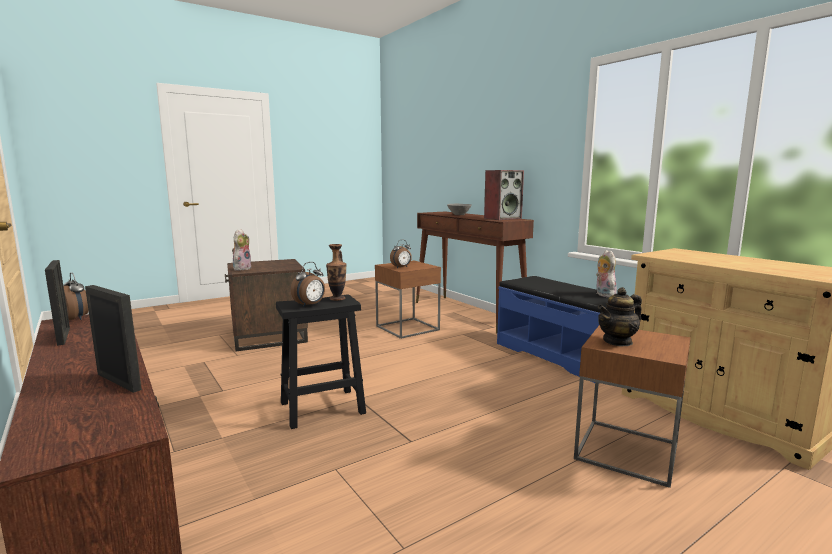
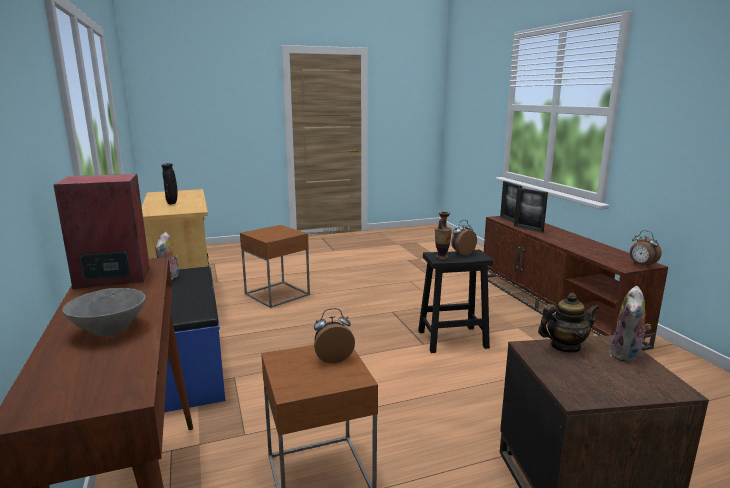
camera: 165 degrees left, 5 degrees up
(63, 336) = (611, 251): picture frame -> picture frame (509, 220)
(617, 341) = (283, 233): teapot -> teapot (564, 346)
(720, 259) = (172, 203): none -> black vase

